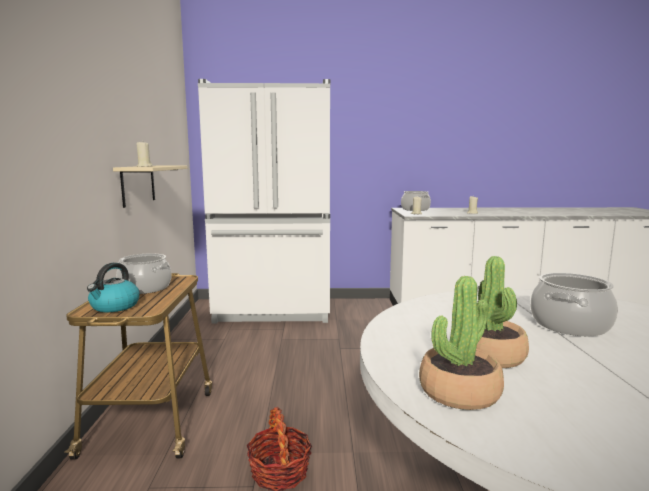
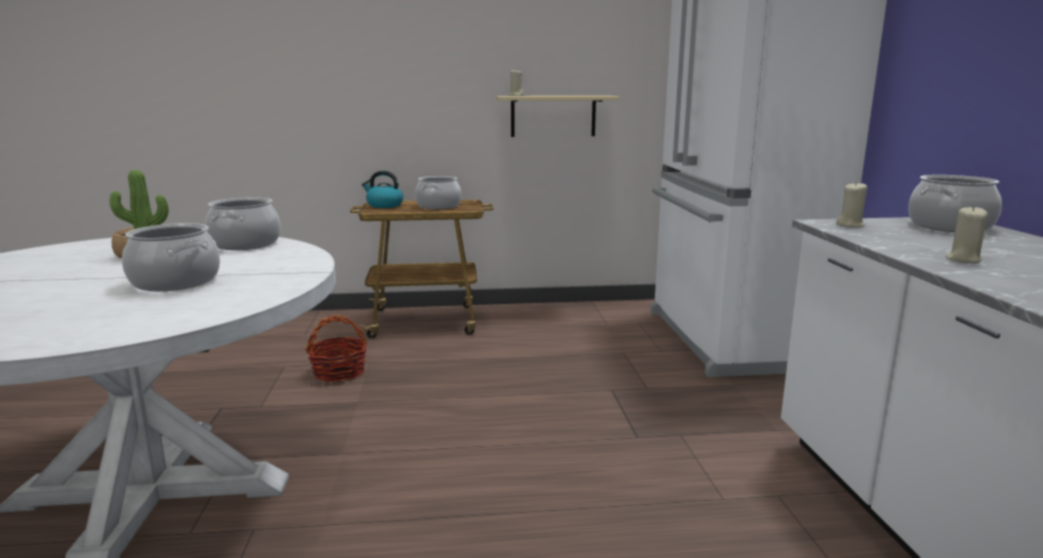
camera: 85 degrees right, 5 degrees up
(421, 319) = (246, 244): none -> cooking pot
(459, 392) = (107, 246): potted plant -> none

